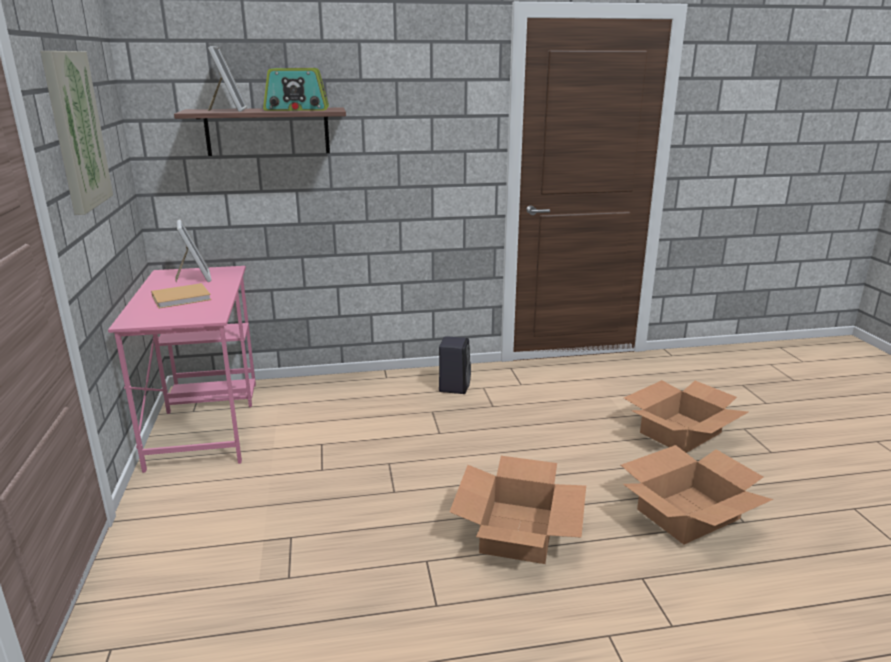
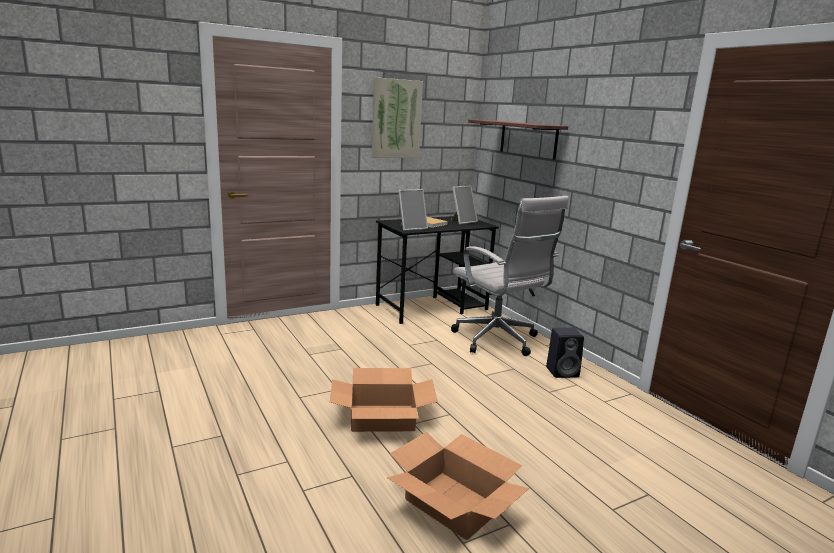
camera: 70 degrees right, 5 degrees down
(205, 422) = (432, 307): pink desk -> black desk
(228, 110) = (500, 121): picture frame -> picture frame (411, 228)
(297, 109) = (530, 123): radio -> none
(356, 402) = (498, 341): none -> white office chair
(680, 432) = (609, 503): cardboard box -> none

